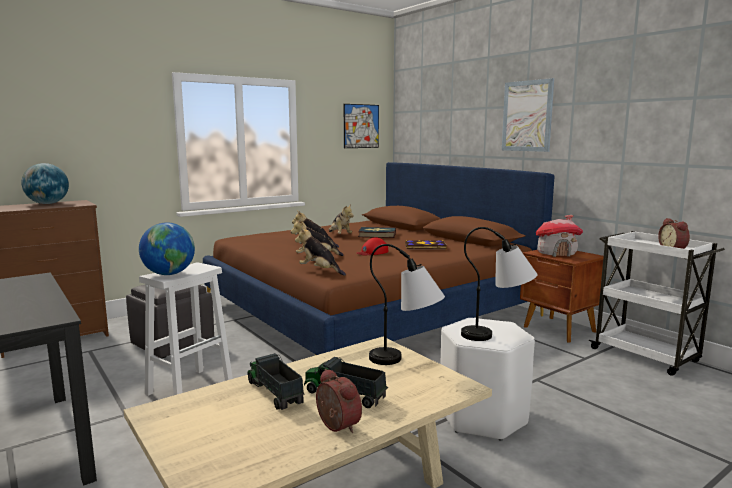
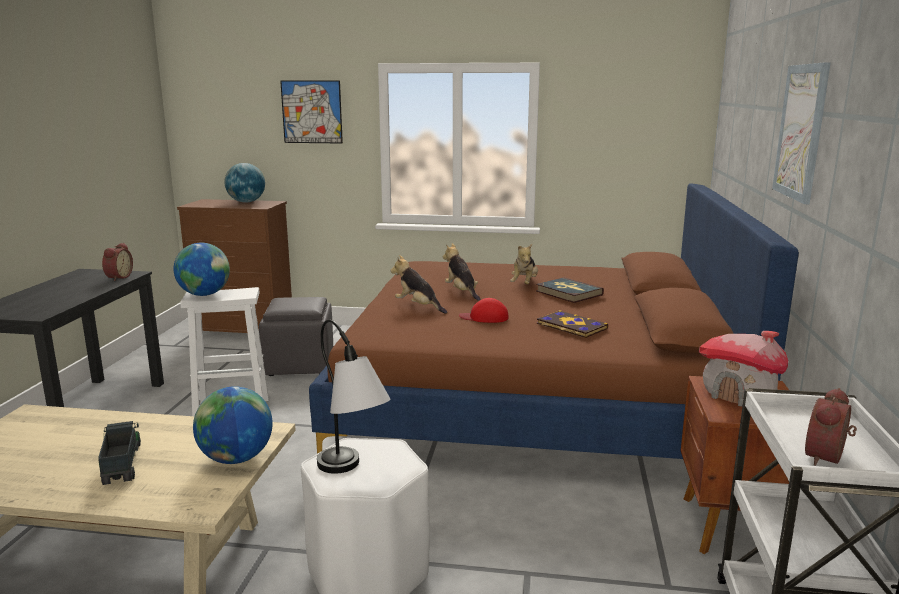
camera: 45 degrees right, 5 degrees up
(274, 392) = (100, 435): toy truck -> none
(320, 271) = (370, 326): plush toy -> none
(336, 426) = (52, 485): alarm clock -> alarm clock (118, 277)
(361, 126) = (650, 125): picture -> picture (312, 112)
(406, 362) = (236, 459): table lamp -> globe

